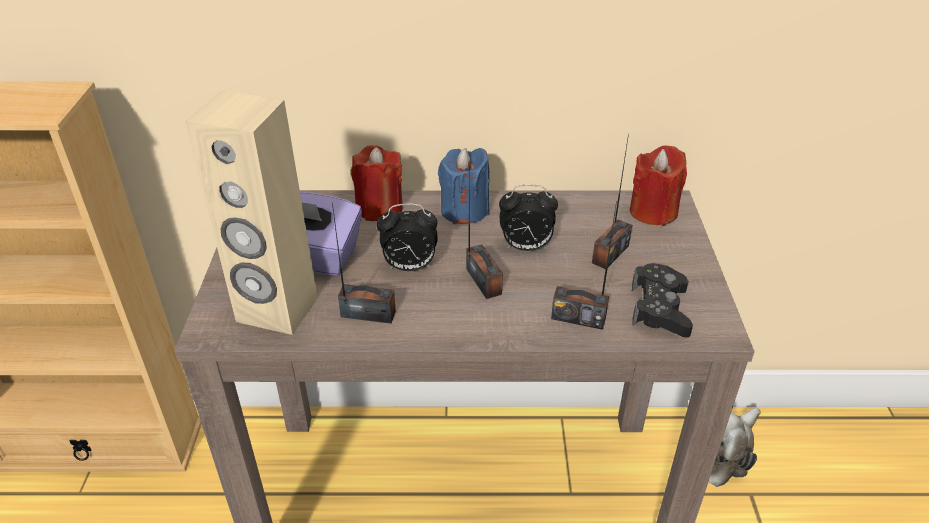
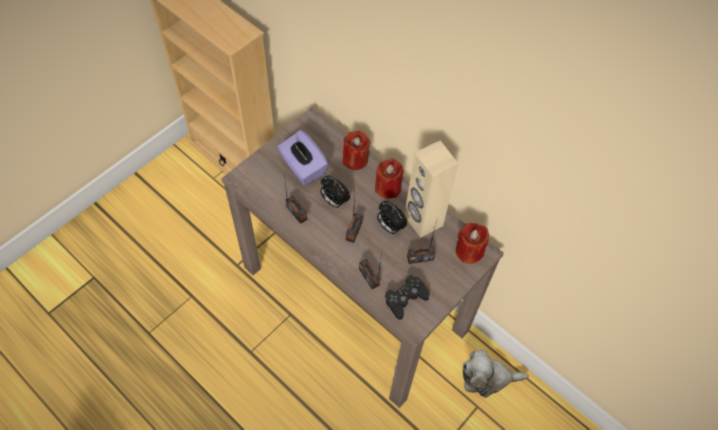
camera: 40 degrees right, 20 degrees up
(277, 310) = (268, 185): beige speaker -> beige speaker (423, 221)
(464, 211) = (388, 187): blue candle -> red candle

